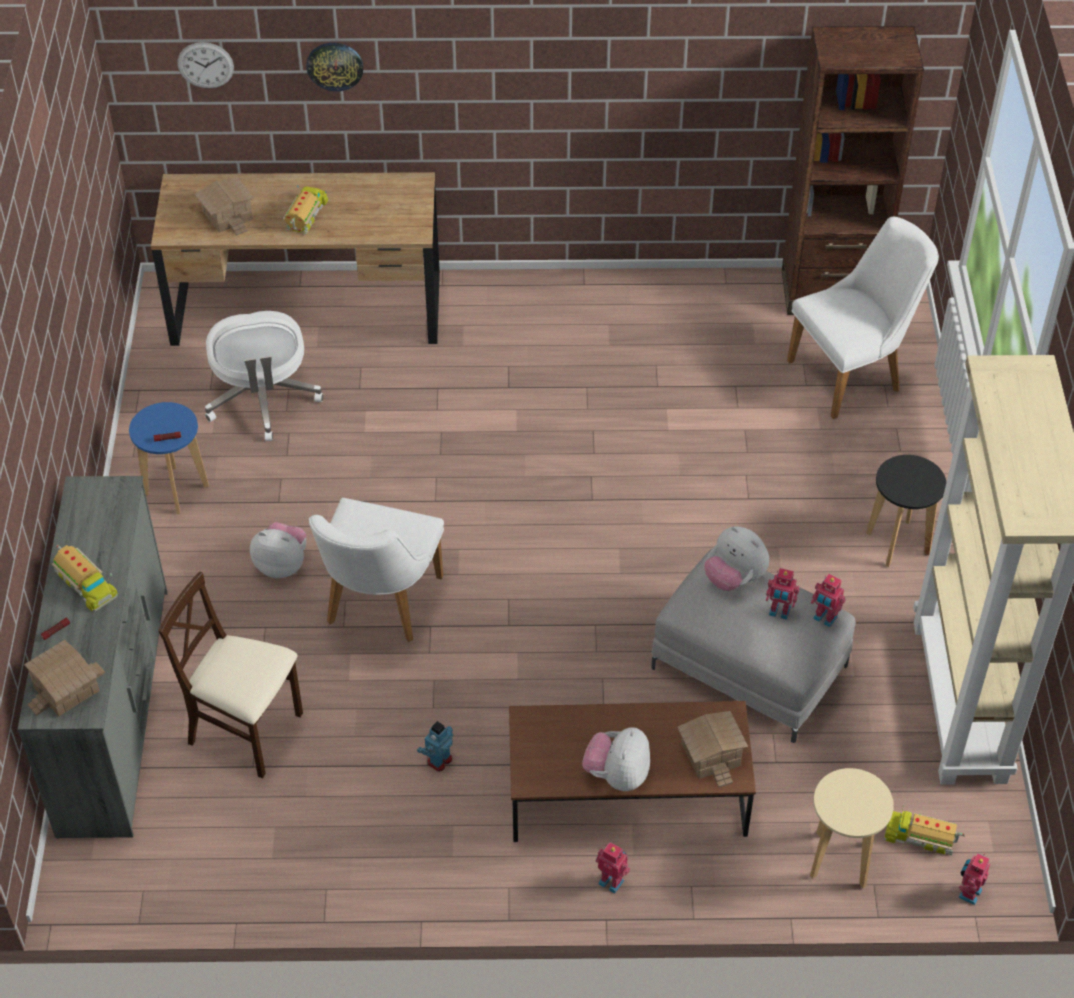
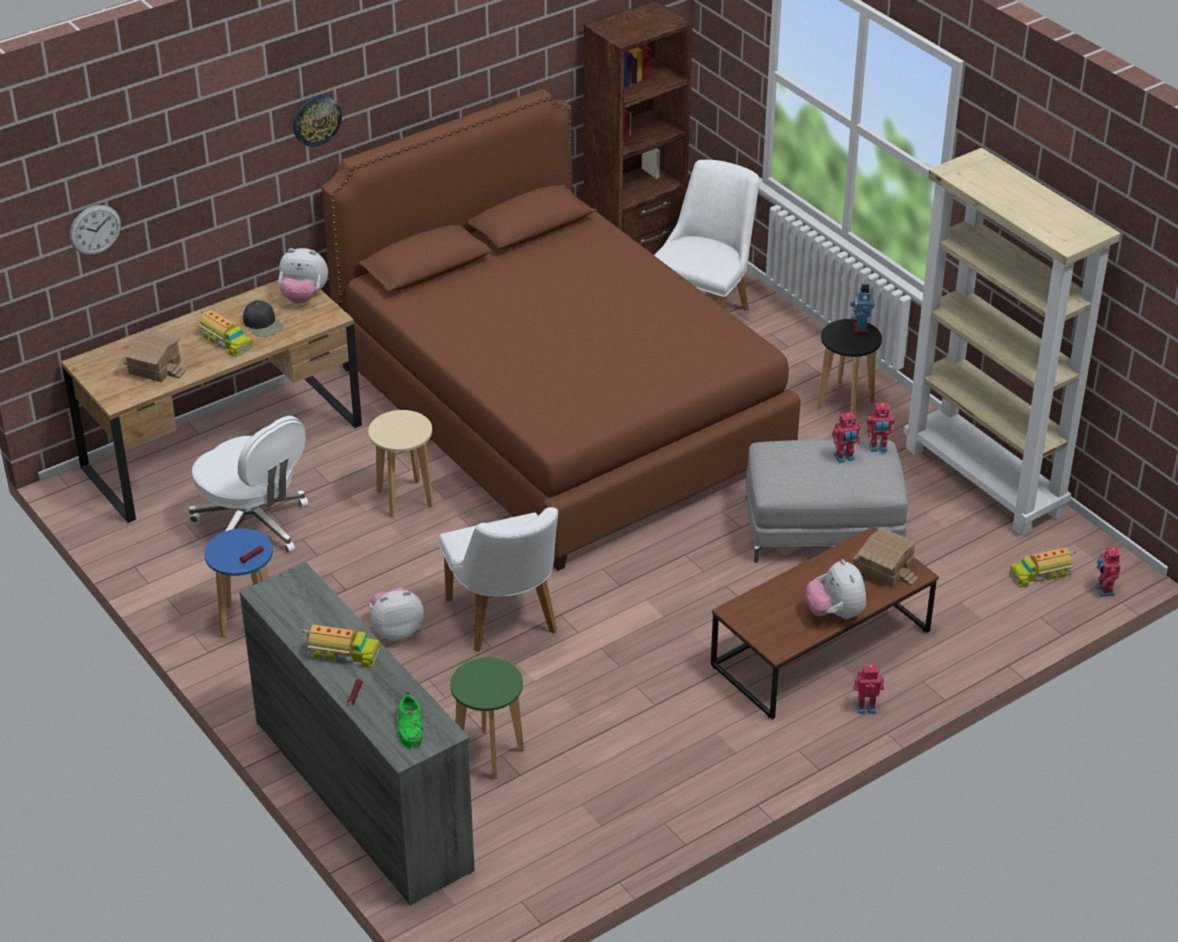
camera: 35 degrees left, 10 degrees down
(67, 690) = (411, 727): toy house -> green shoe
(246, 731) = (489, 754): beige chair -> green stool
(306, 215) = (225, 341): toy truck -> toy truck turned 150 degrees clockwise
(335, 65) = (209, 191): wall clock -> wall clock (316, 120)
(352, 213) = (263, 324): none -> black cap
(439, 760) = (661, 697): toy robot -> toy robot (860, 328)
(618, 417) = (559, 413): none -> brown bed
(734, 578) = (790, 452): plush toy -> plush toy (303, 297)
(841, 860) = (1004, 613): beige stool -> beige stool (405, 498)

